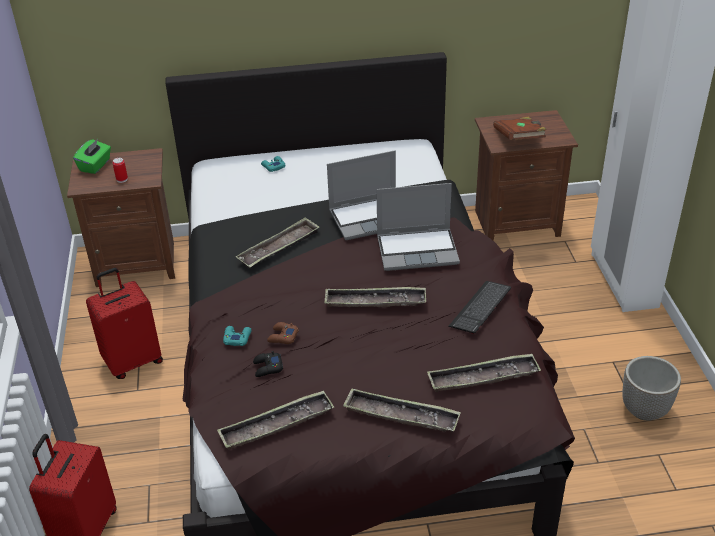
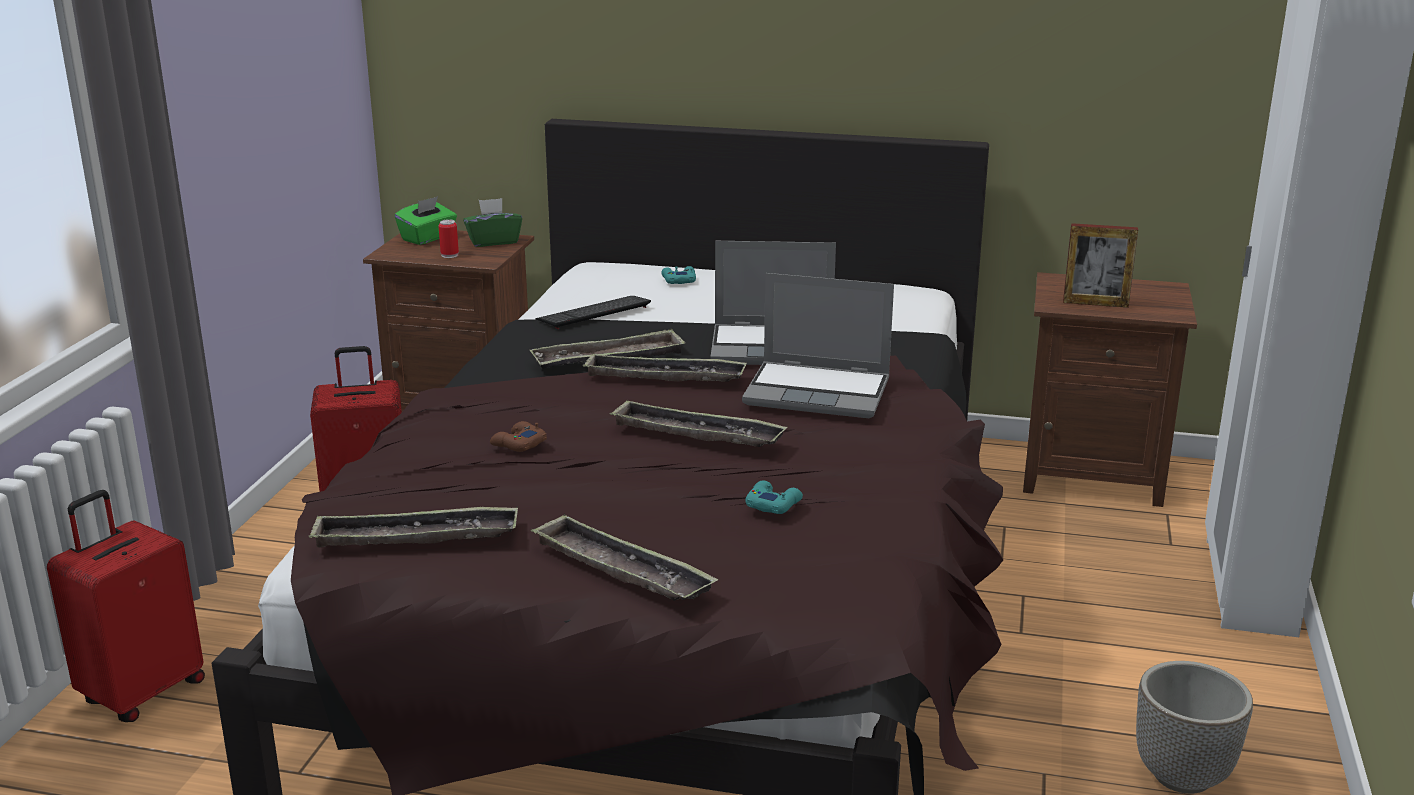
camera: 20 degrees right, 15 degrees down
(140, 159) = (493, 241): none -> green tissue box
(237, 338) = (450, 433): turquoise game controller -> turquoise game controller (773, 504)
(267, 367) = (463, 471): black game controller -> none
(480, 308) = (867, 474): keyboard -> keyboard (594, 313)
(483, 377) = (801, 555): tray -> tray (664, 377)
(519, 139) = (1095, 303): brown book -> picture frame

